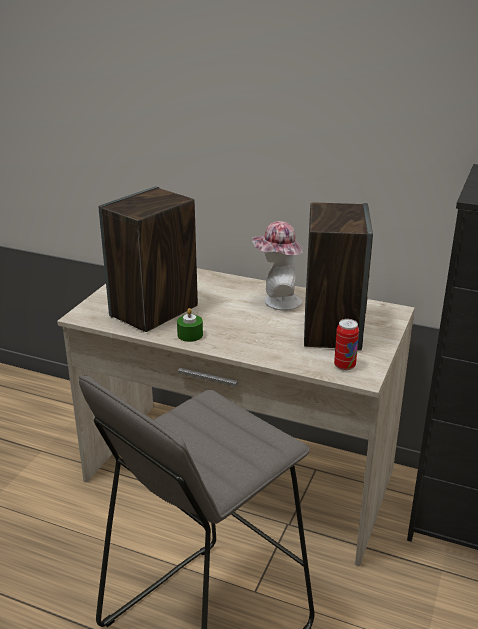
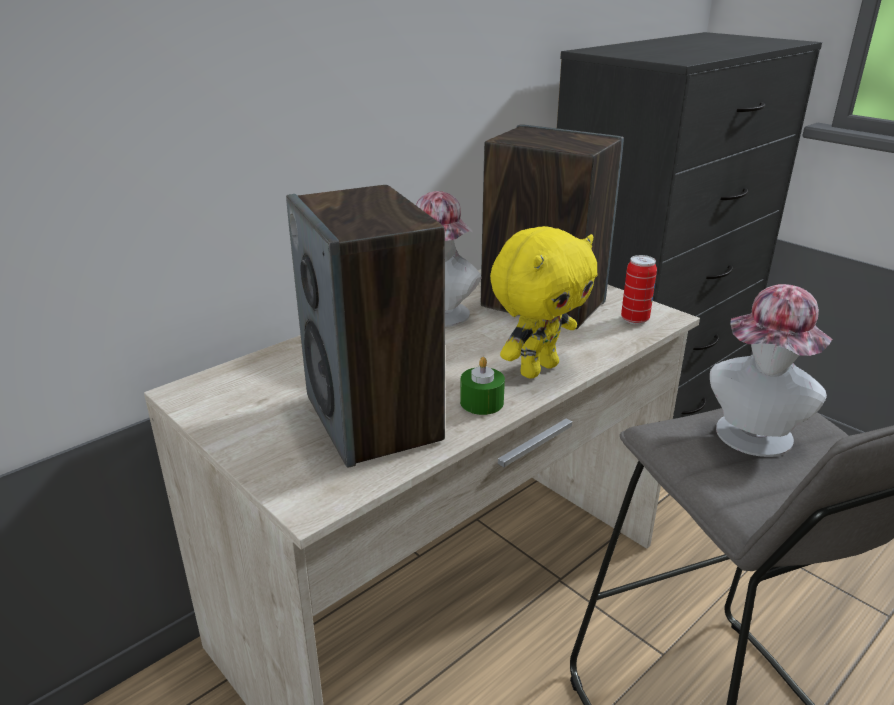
camera: 65 degrees left, 0 degrees up
(220, 430) = (753, 440): none -> hat
(241, 343) = (537, 369): none -> yellow plush toy

